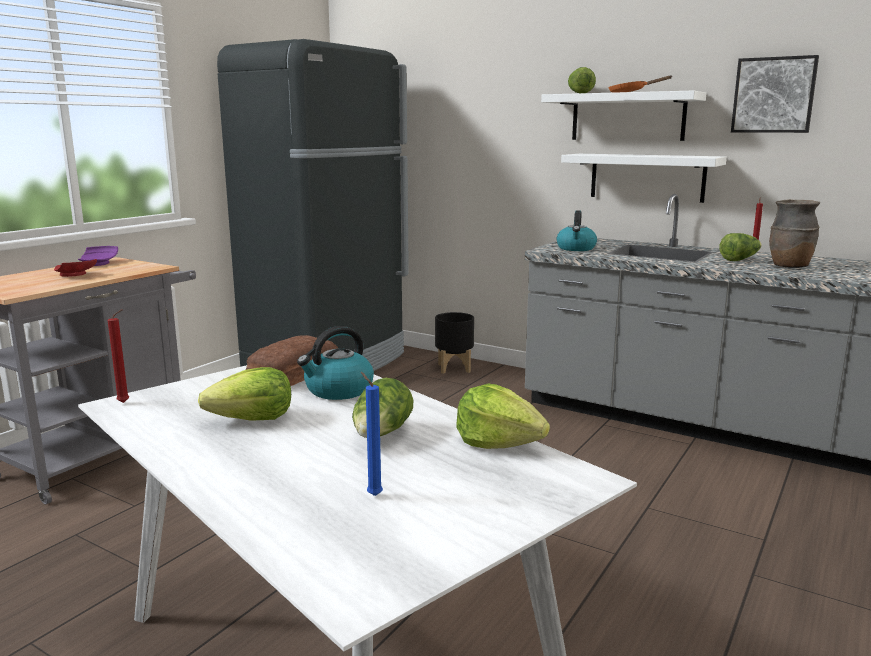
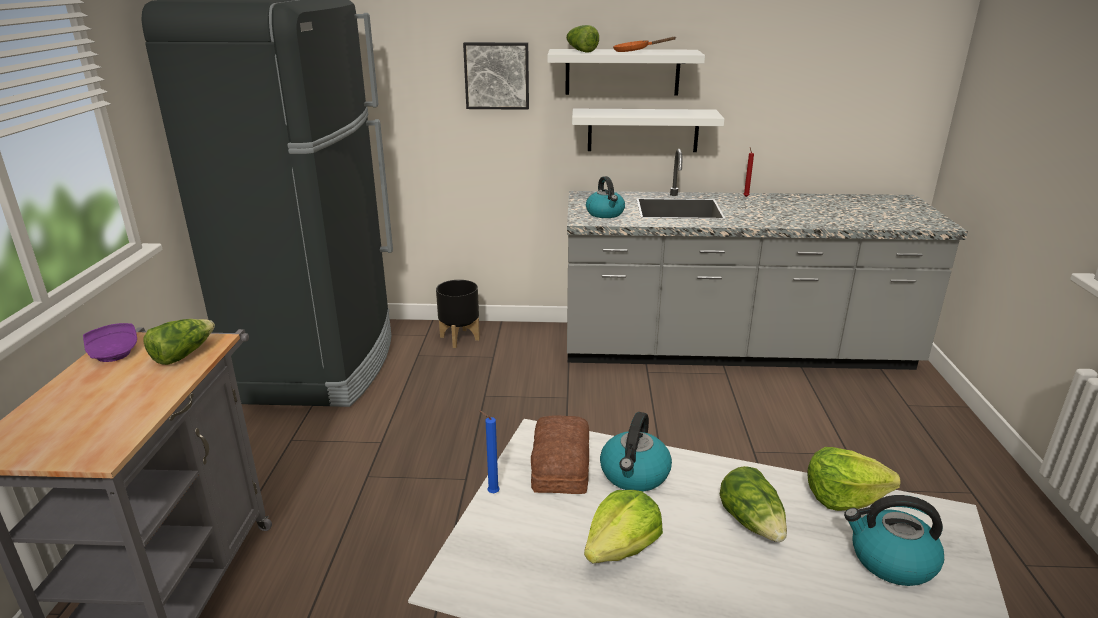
camera: 30 degrees left, 10 degrees up
(74, 275) = (123, 388): red plate -> none
(125, 402) = (459, 576): red candle -> none
(373, 495) = (850, 604): blue candle -> blue candle (491, 493)
(464, 485) = (890, 560): none -> kettle
(739, 259) = (749, 208): lettuce -> lettuce (183, 354)
(774, 95) = (757, 54): picture -> picture (497, 75)
(789, 266) = (795, 213): brown vase -> none

